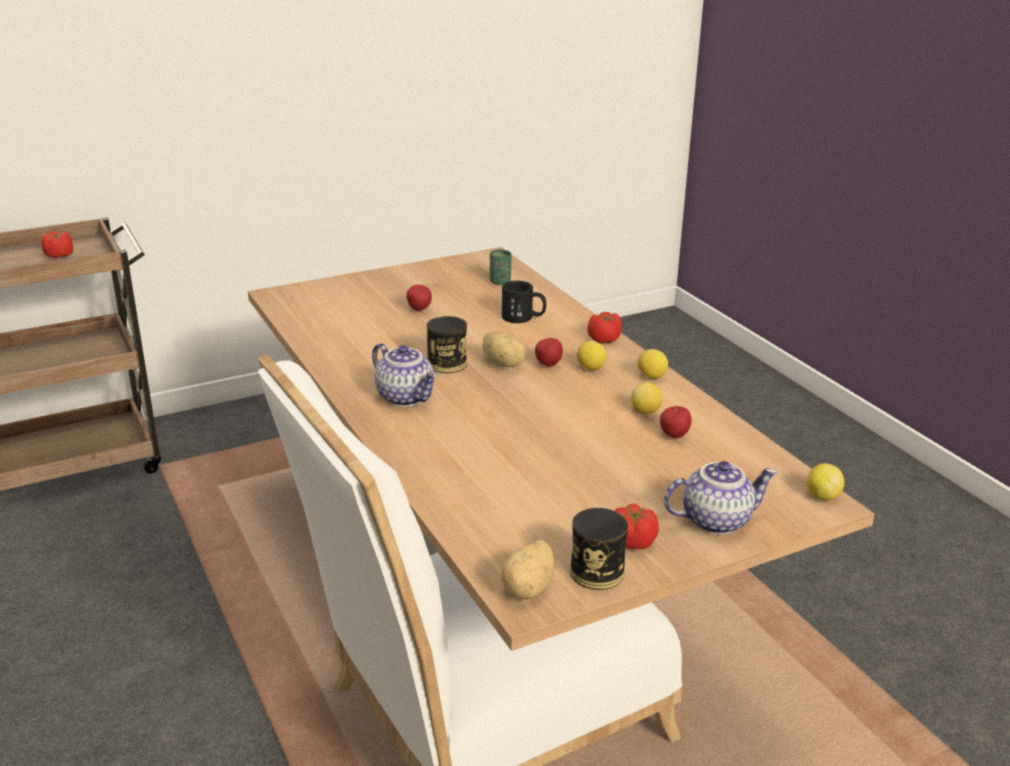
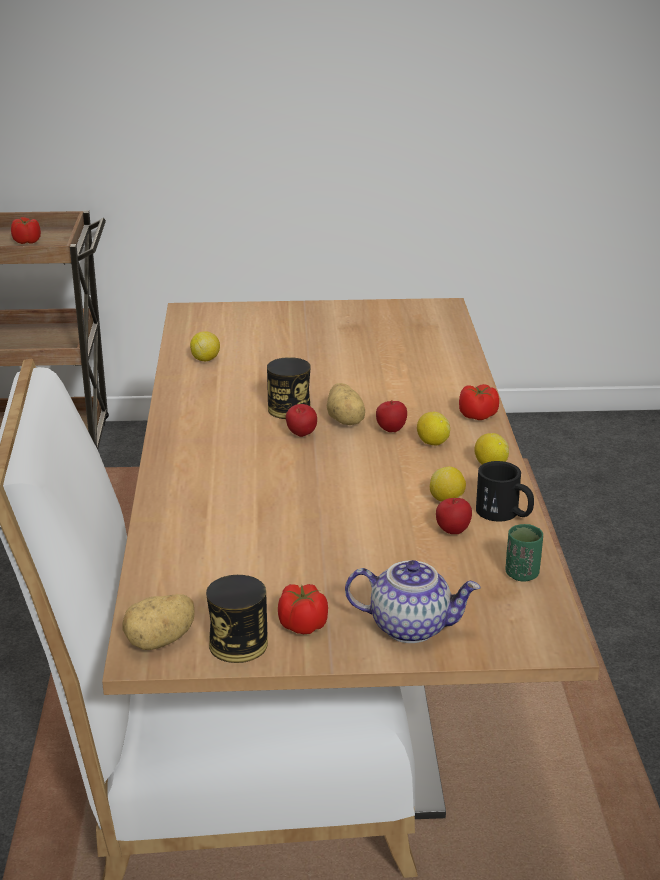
camera: 25 degrees right, 0 degrees up
(406, 397) = (219, 434): teapot -> none
(419, 310) = (312, 350): apple -> apple (301, 435)
(500, 282) = (424, 335): green cup -> green cup (522, 574)
(523, 317) = (413, 377): black mug -> black mug (505, 514)
(822, 496) = (556, 632): lemon -> lemon (205, 359)

